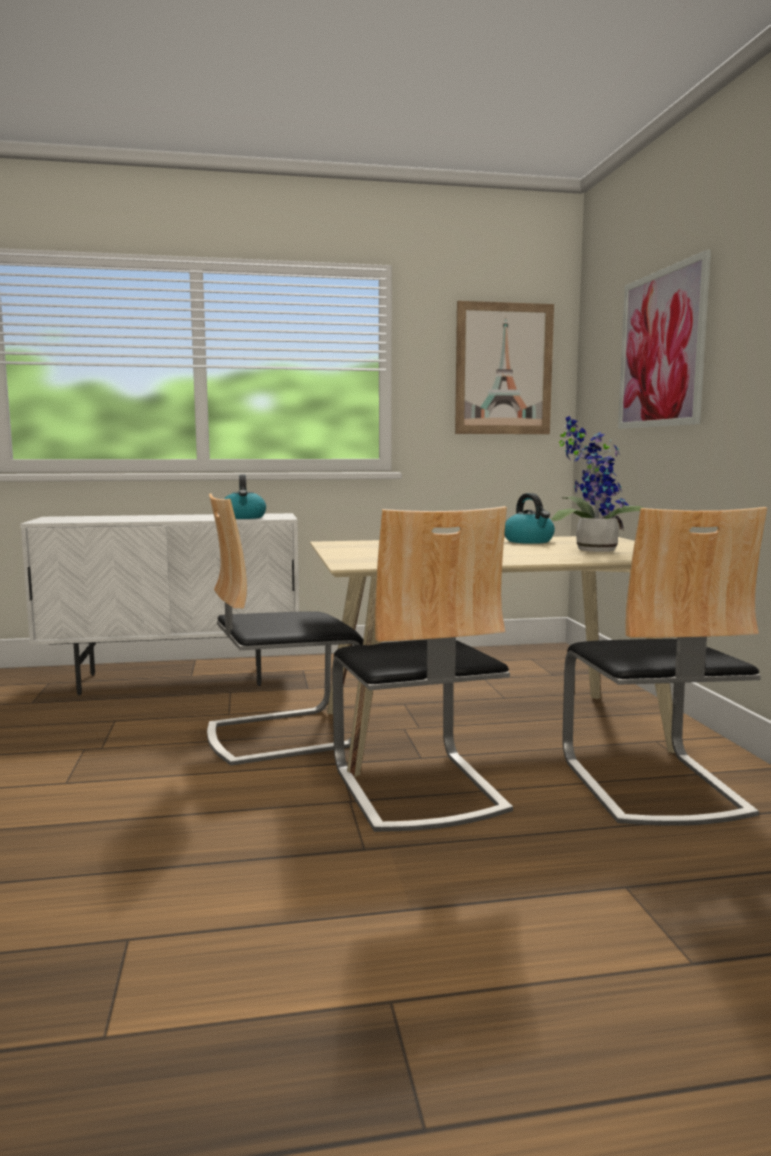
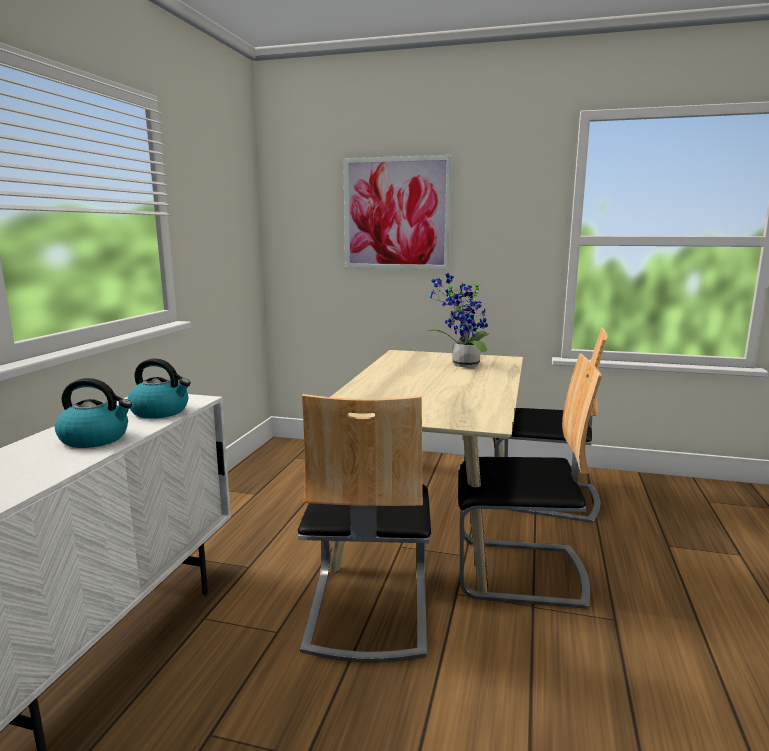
camera: 65 degrees left, 5 degrees up
(503, 369) = (230, 213): picture -> none
(529, 541) = (400, 367): kettle -> kettle (96, 438)

